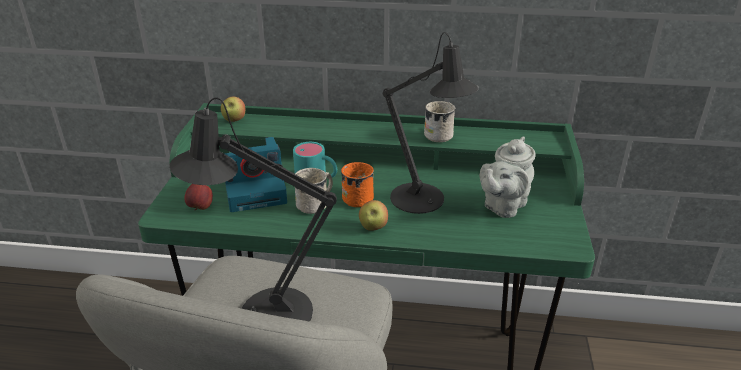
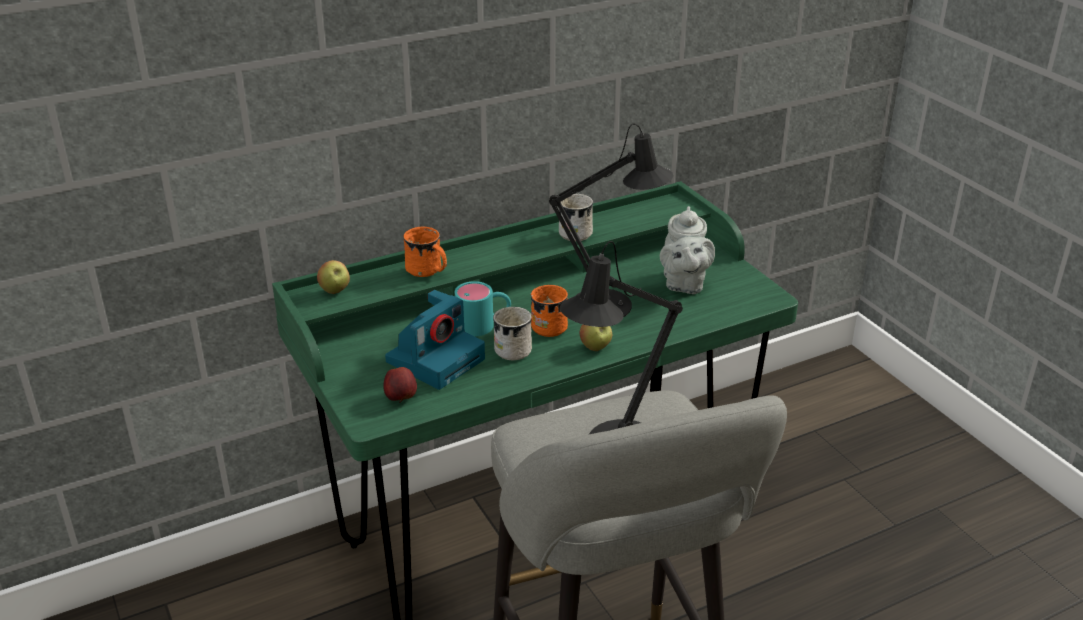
camera: 35 degrees left, 0 degrees up
(304, 127) = (427, 271): none -> orange mug

